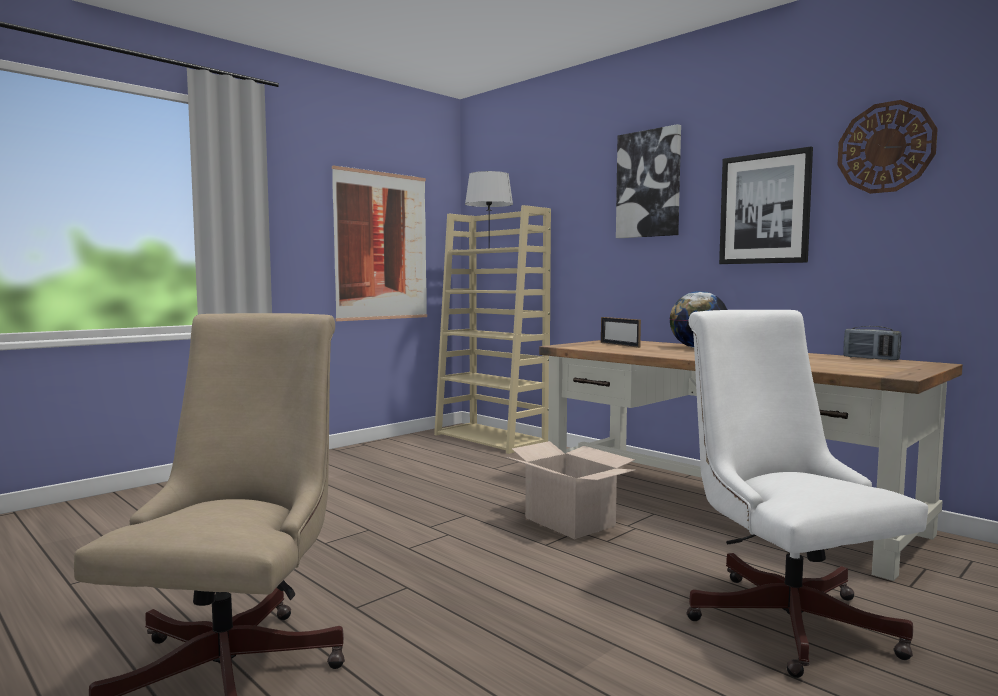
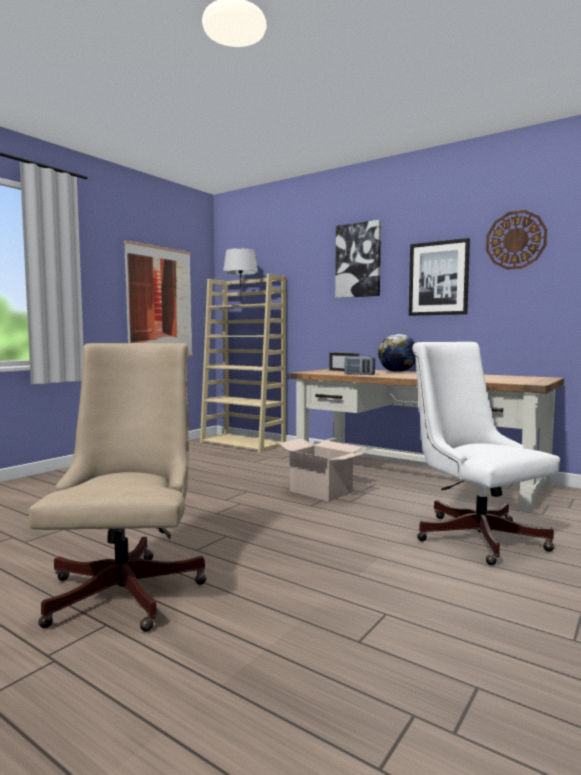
camera: 10 degrees left, 0 degrees up
(870, 358) = (509, 376): radio -> radio (359, 374)

